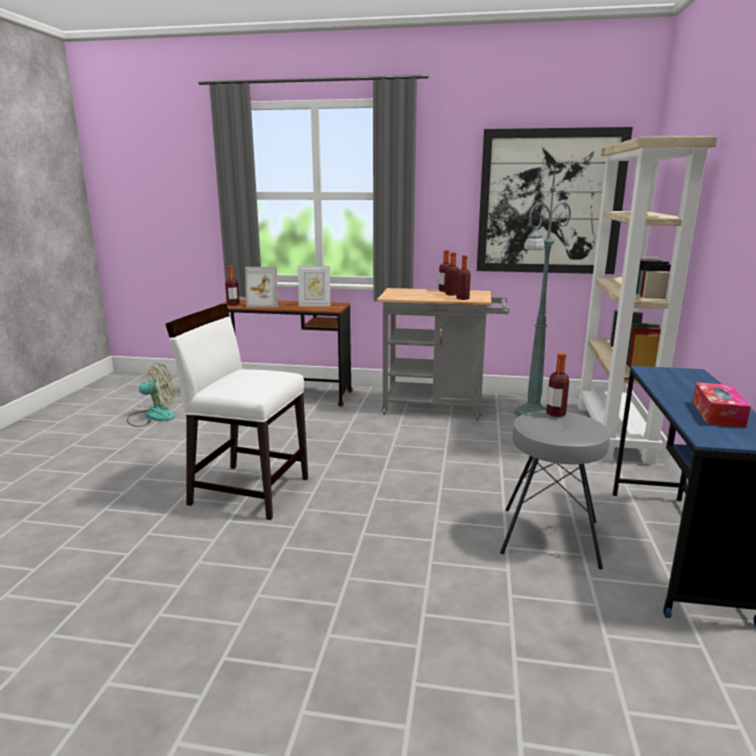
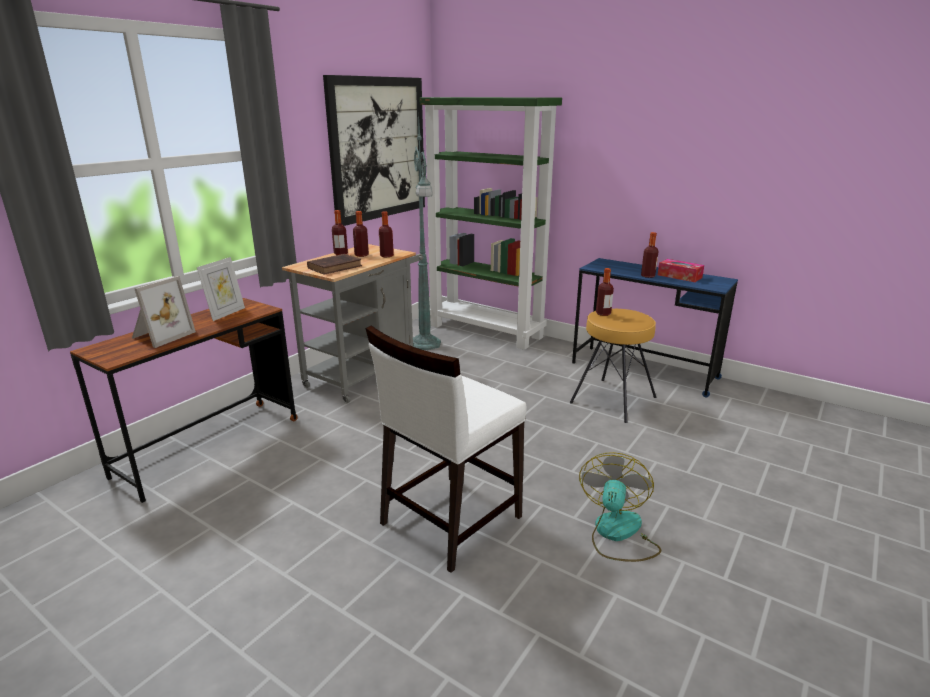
camera: 65 degrees left, 5 degrees up
(152, 416) = (116, 581): fan -> fan (617, 534)
(233, 304) = (121, 353): bottle -> bottle (648, 276)
(407, 295) = (336, 267): none -> brown book
(549, 536) = (612, 399): grey stool -> brown stool
(613, 432) = (486, 331): beige bookcase -> green bookcase

